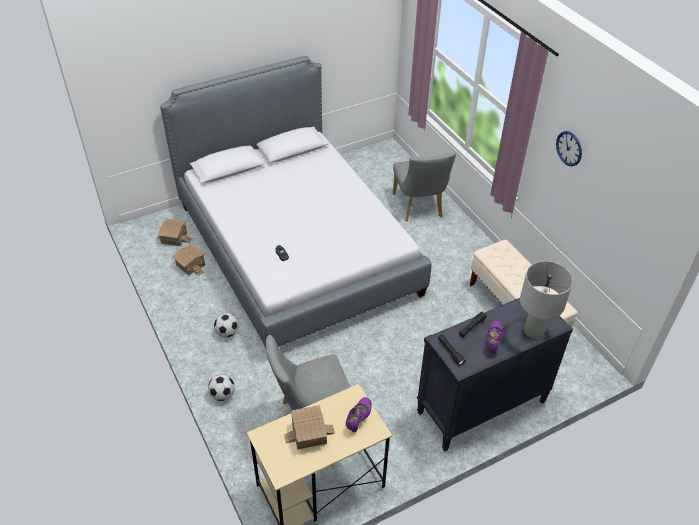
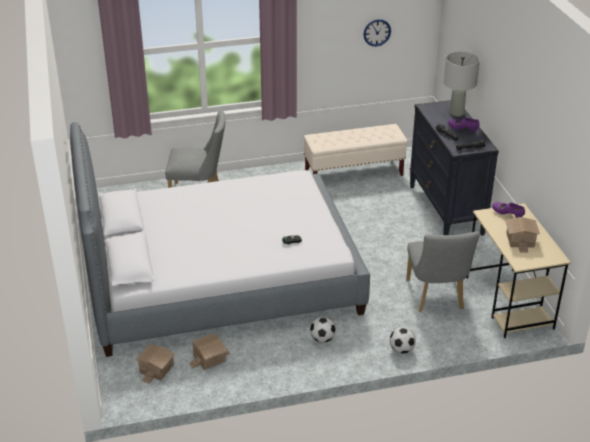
camera: 75 degrees left, 10 degrees down
(569, 148) = (326, 21): wall clock -> wall clock (377, 32)

